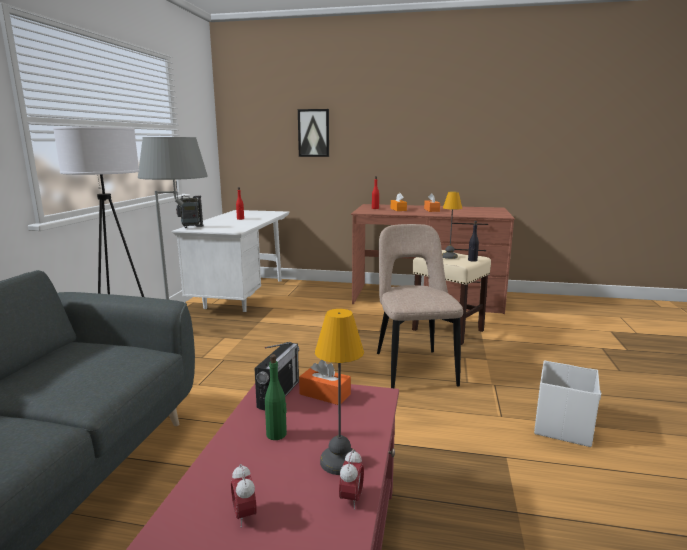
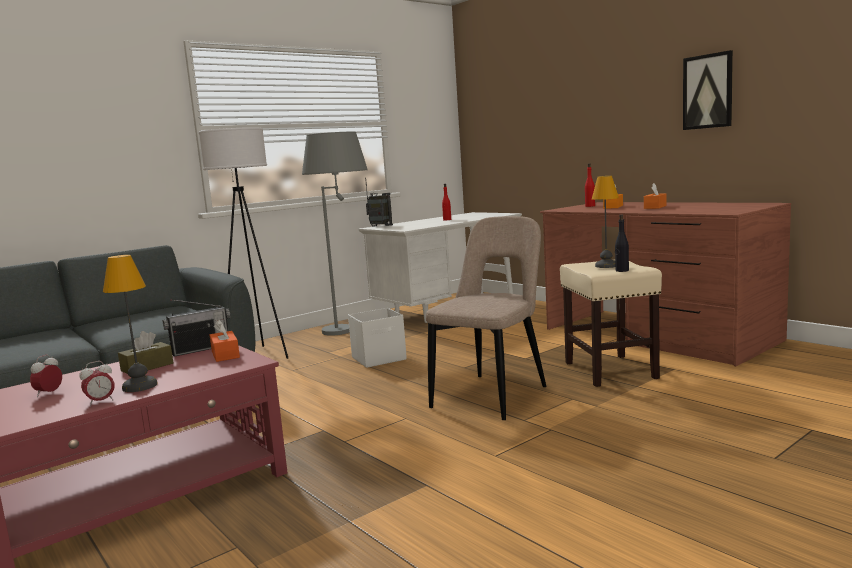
camera: 40 degrees right, 5 degrees down
(276, 434) = (147, 367): green bottle -> brown tissue box
(313, 133) = (545, 115): picture -> picture (708, 91)
(563, 426) = (547, 483): white storage box -> white storage box (379, 358)

